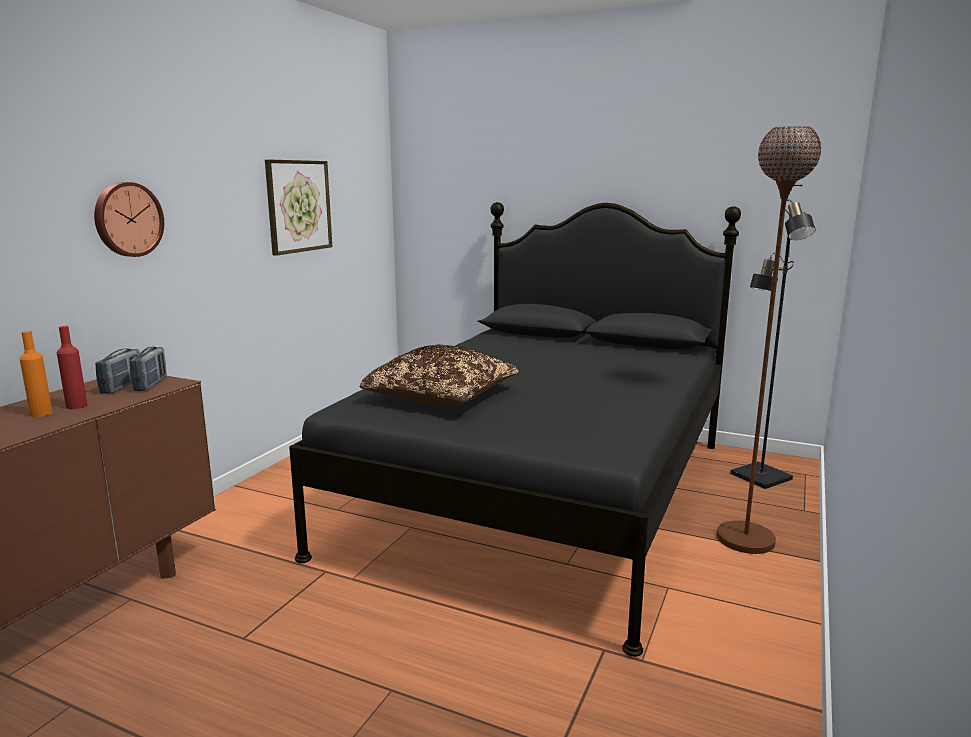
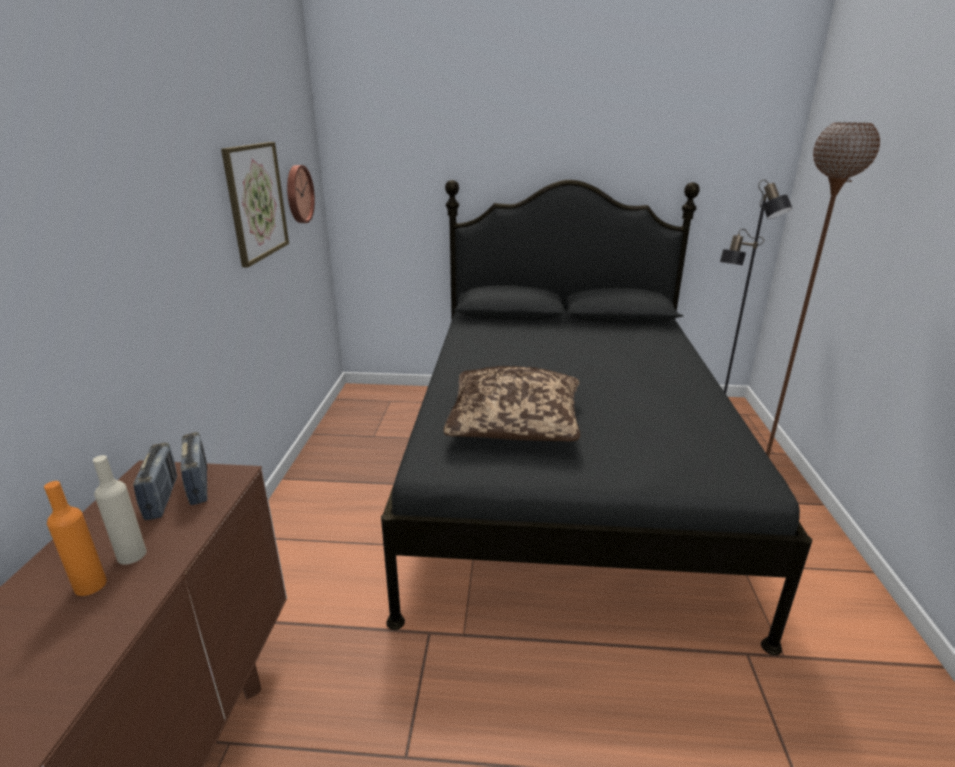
camera: 20 degrees left, 10 degrees up
(76, 406) = (131, 555): red bottle -> beige bottle
(127, 219) = (98, 261): wall clock -> wall clock (298, 194)

